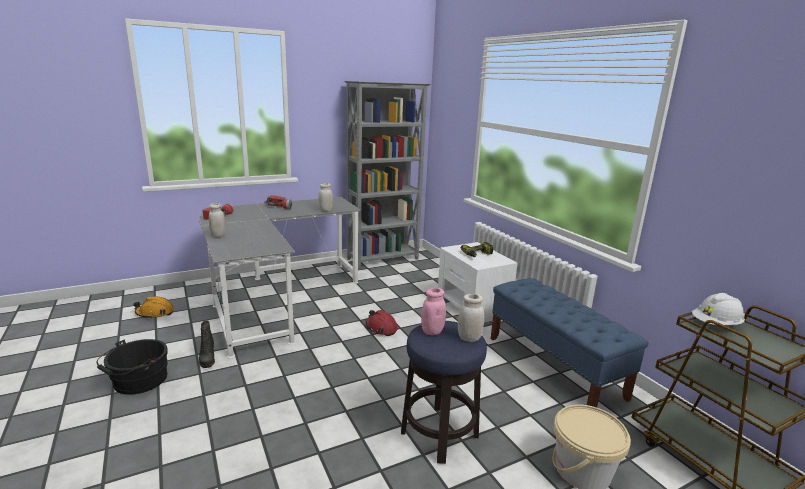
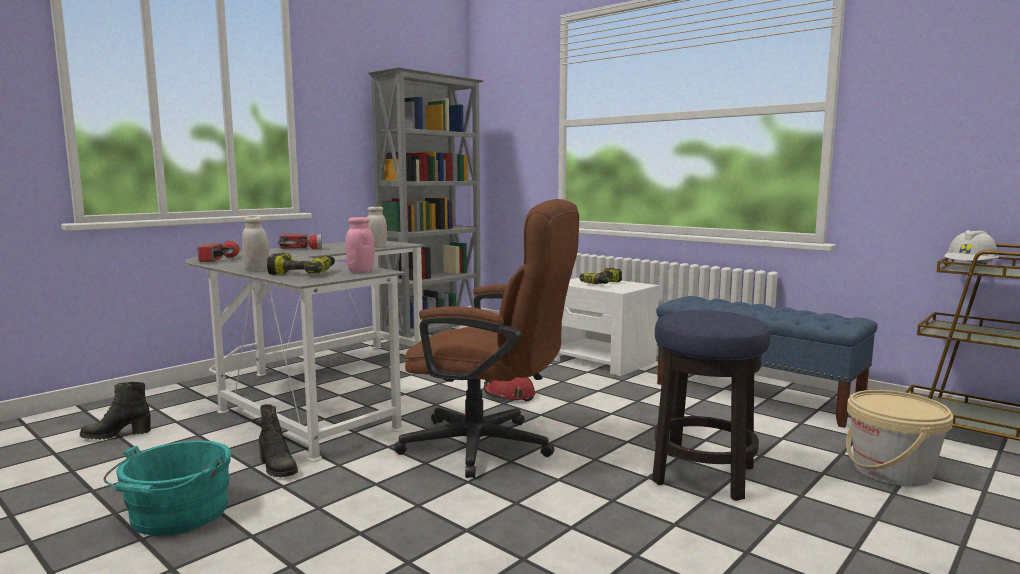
camera: 20 degrees left, 10 degrees down
(137, 381) = (176, 515): black bucket -> turquoise bucket
(155, 313) = (116, 435): orange hard hat -> black boot
(237, 243) = (303, 273): none -> power drill
(330, 372) = (491, 447): none -> brown office chair
(432, 331) = (689, 316): pink jar -> pink jar (360, 271)
(469, 338) = (740, 316): white jar -> none

